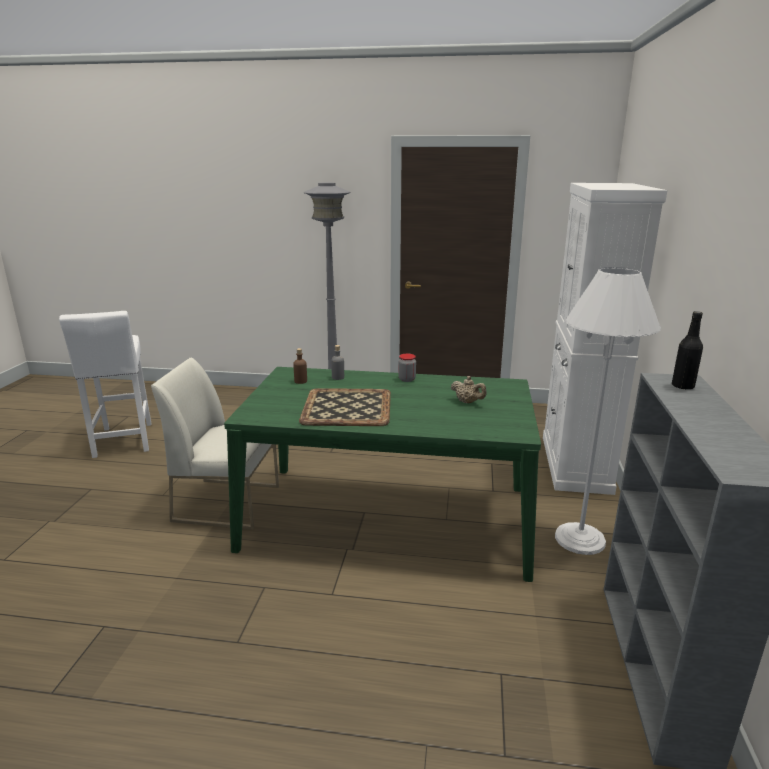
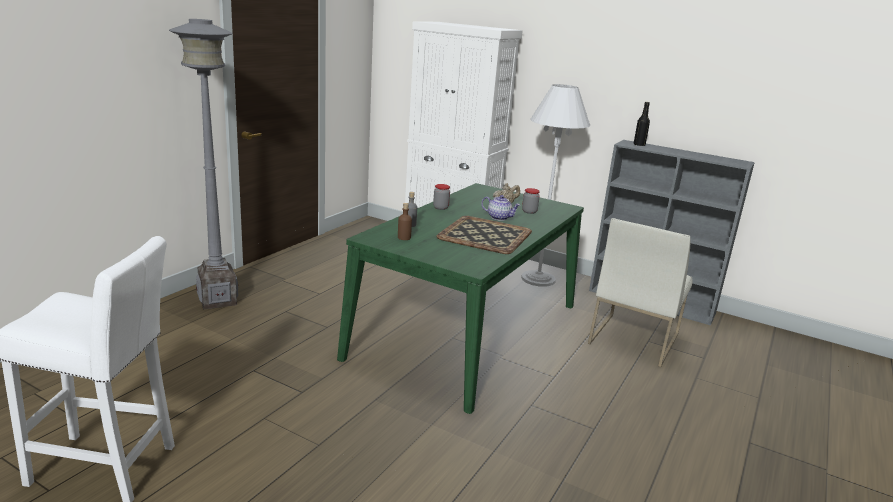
camera: 70 degrees left, 0 degrees up
(228, 503) = (377, 402): white chair -> white chair (633, 338)
(414, 406) = (499, 217): none -> teapot
(462, 416) = (529, 211): none -> jar

